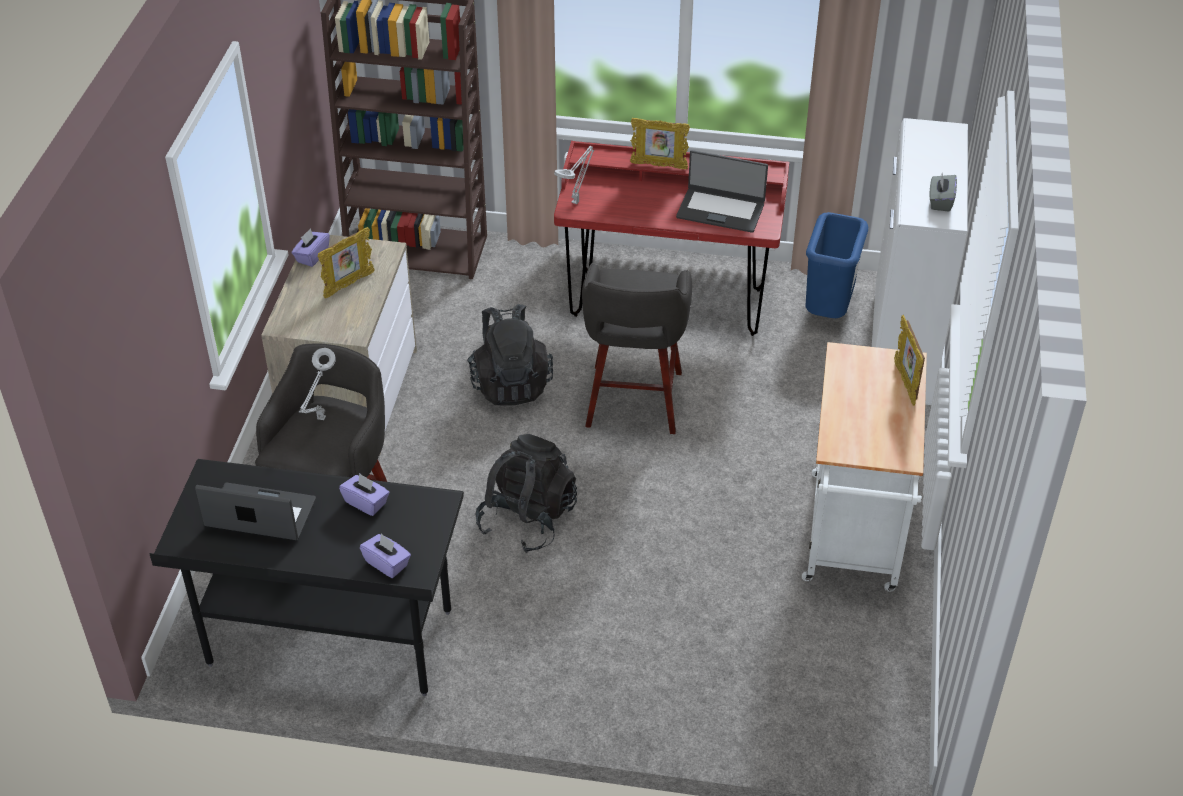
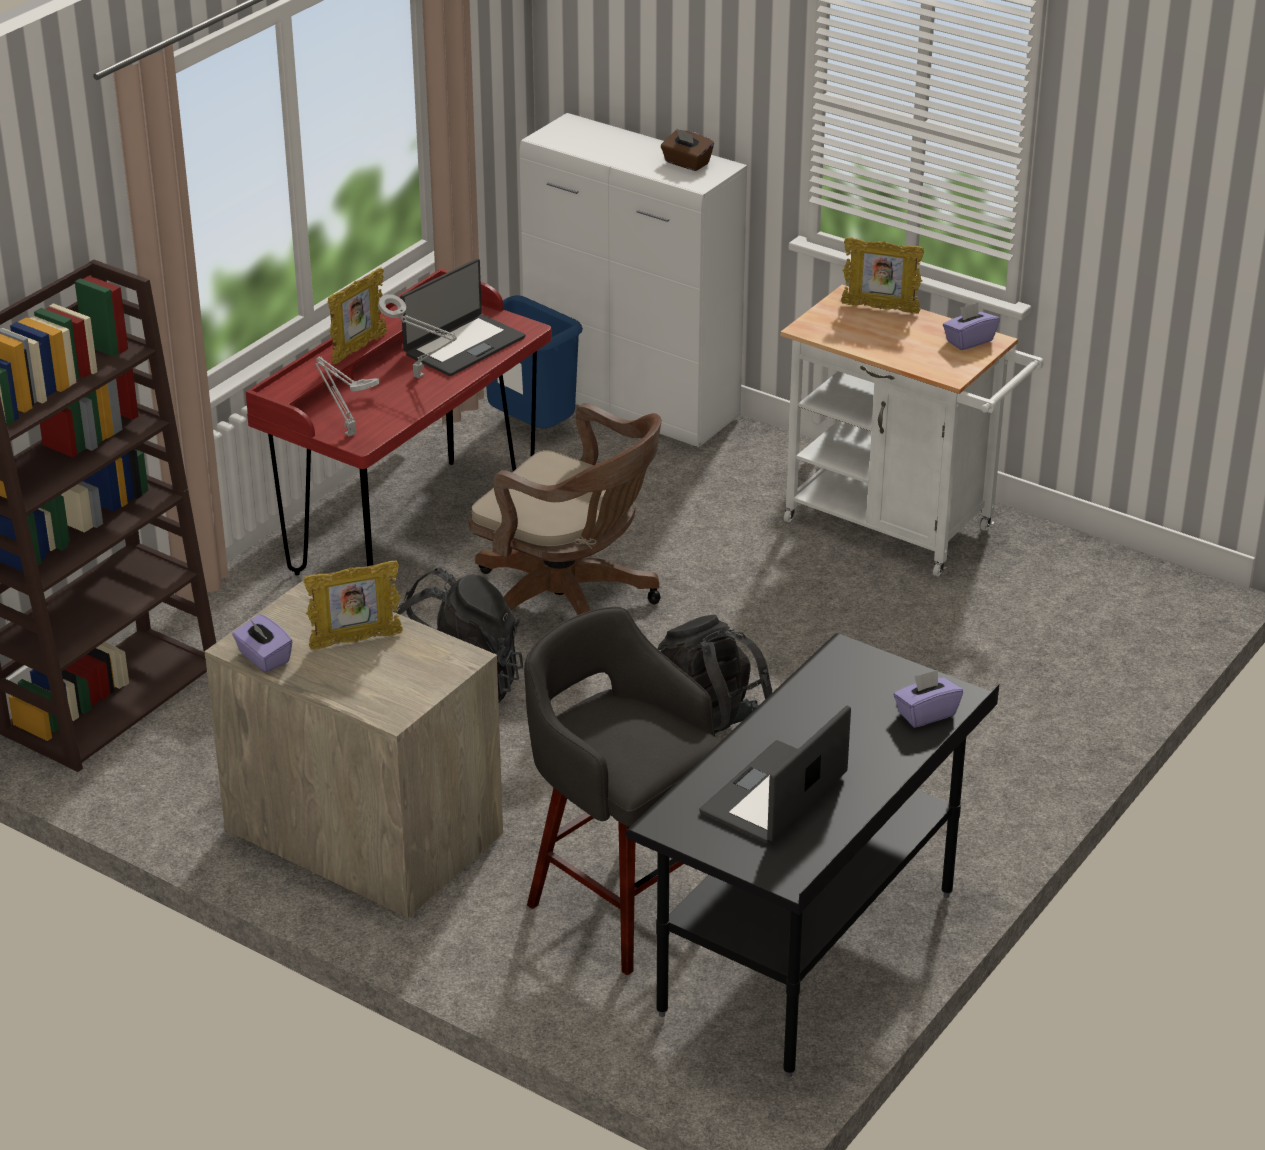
camera: 65 degrees left, 10 degrees down
(320, 420) = (604, 727): grey table lamp -> grey table lamp (421, 377)
(348, 285) = (355, 641): picture frame -> picture frame turned 90 degrees clockwise
(366, 503) = (810, 707): purple tissue box -> purple tissue box (969, 341)
(633, 402) = (569, 607): grey stool -> brown office chair
(940, 201) = (686, 163): grey tissue box -> brown tissue box

